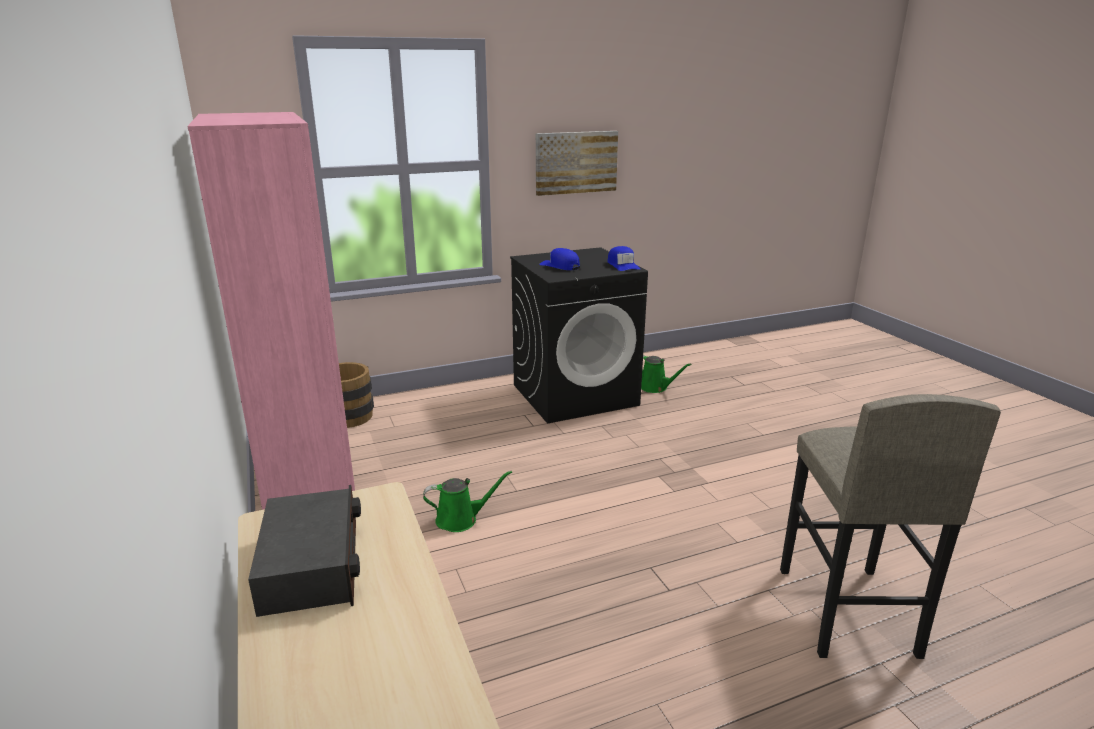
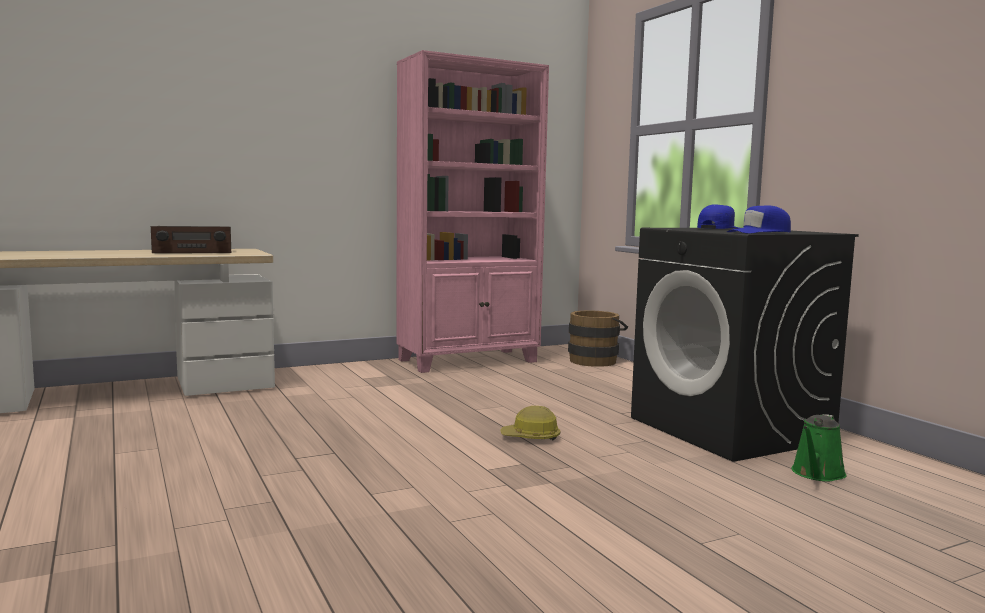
camera: 85 degrees right, 15 degrees down
(461, 519) = (423, 395): green watering can -> none
(576, 162) = (871, 107): picture -> none
(598, 468) = (531, 437): none -> hard hat
(845, 611) = (211, 538): grey stool -> none

